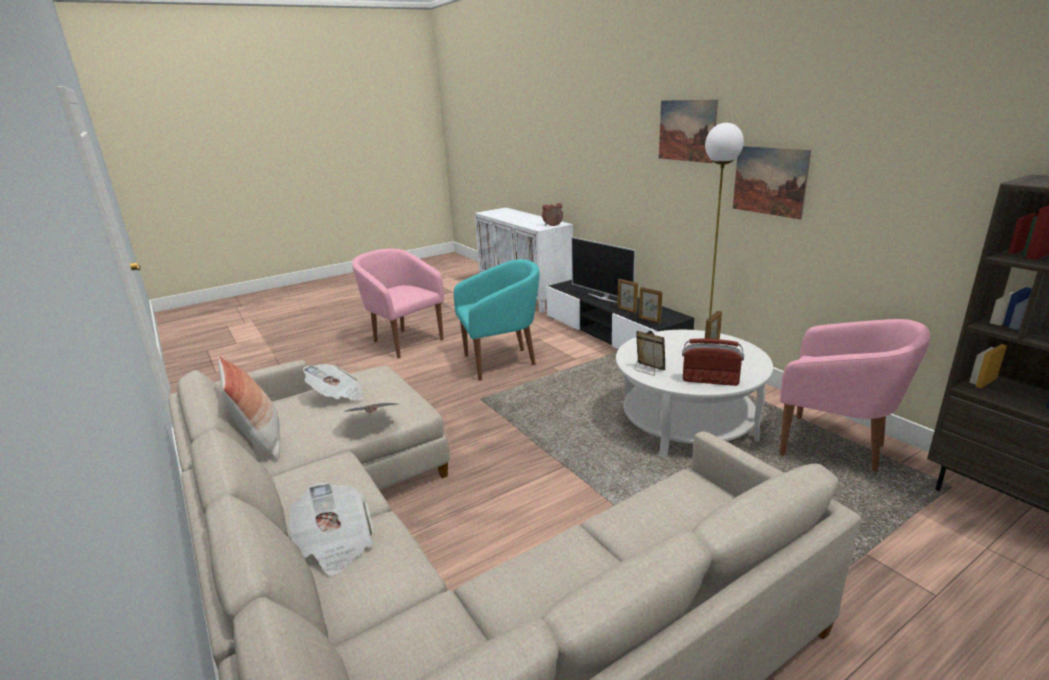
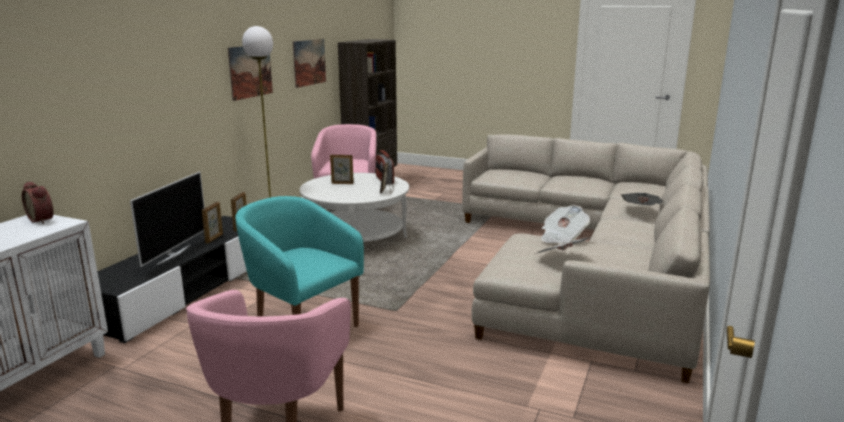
camera: 125 degrees left, 5 degrees down
(261, 441) = (643, 259): pillow -> none
(687, 130) = (182, 39): picture -> picture (309, 62)

